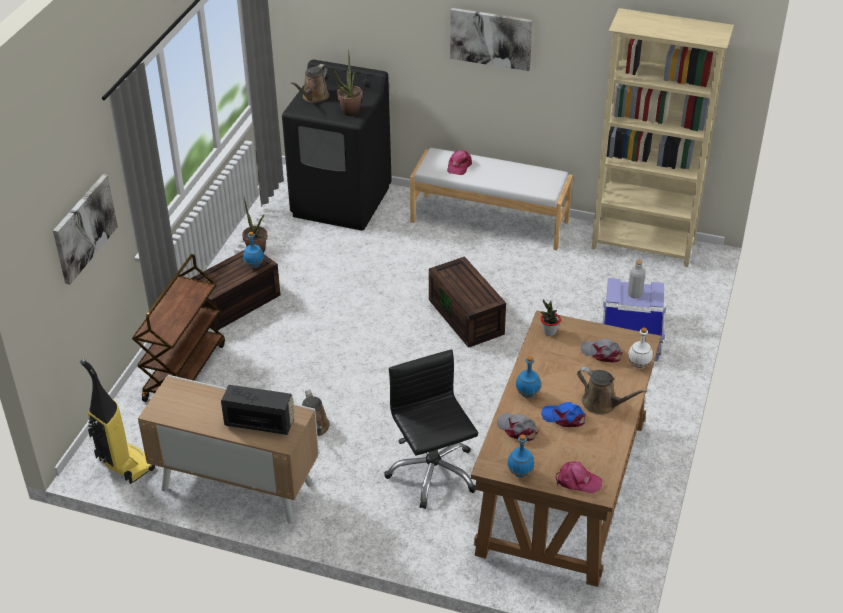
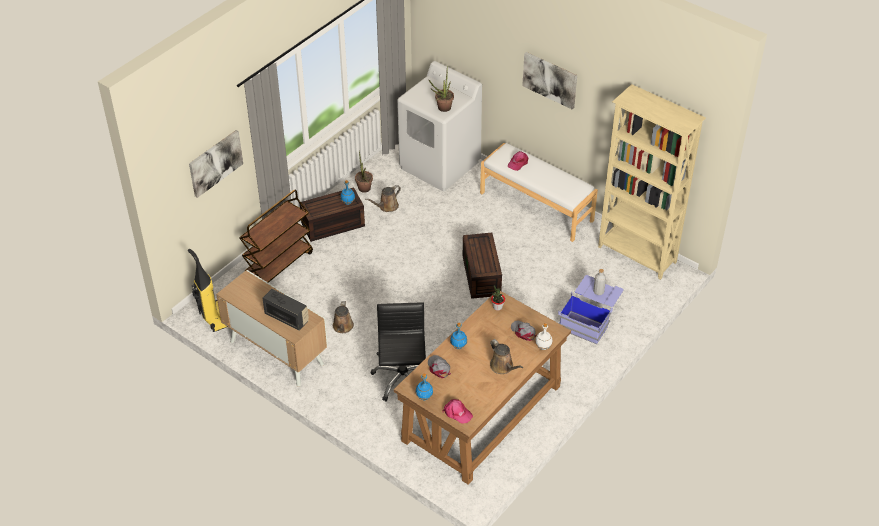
camera: 20 degrees right, 5 degrees up
(314, 97) = (425, 90): brown watering can -> brown watering can (387, 206)
(342, 202) = (440, 165): black washing machine -> white washing machine
(564, 417) = (472, 369): blue cap -> none

